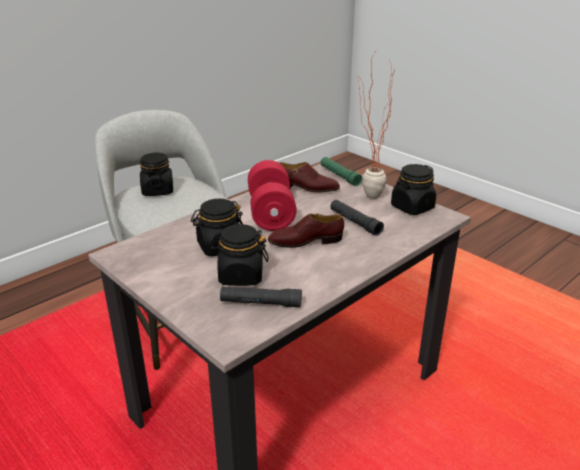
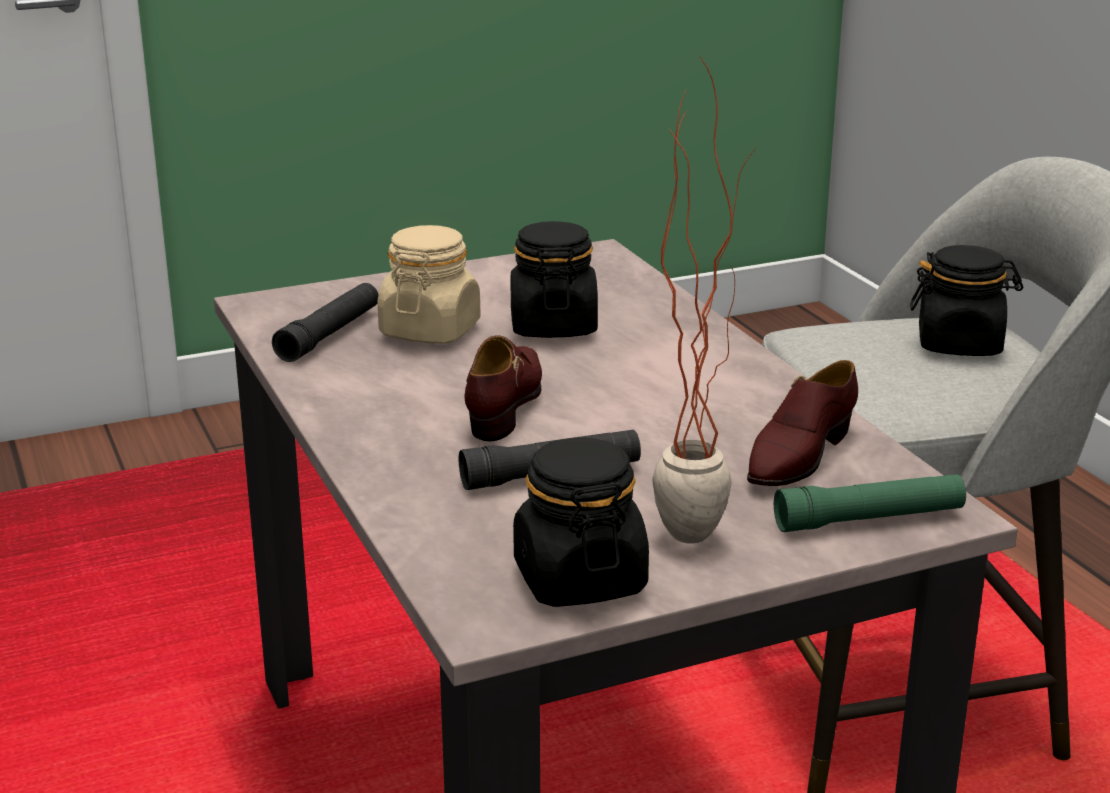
camera: 110 degrees right, 5 degrees down
(240, 276) = (430, 330): black jar -> beige jar
(271, 213) = (672, 390): red dumbbell -> none

